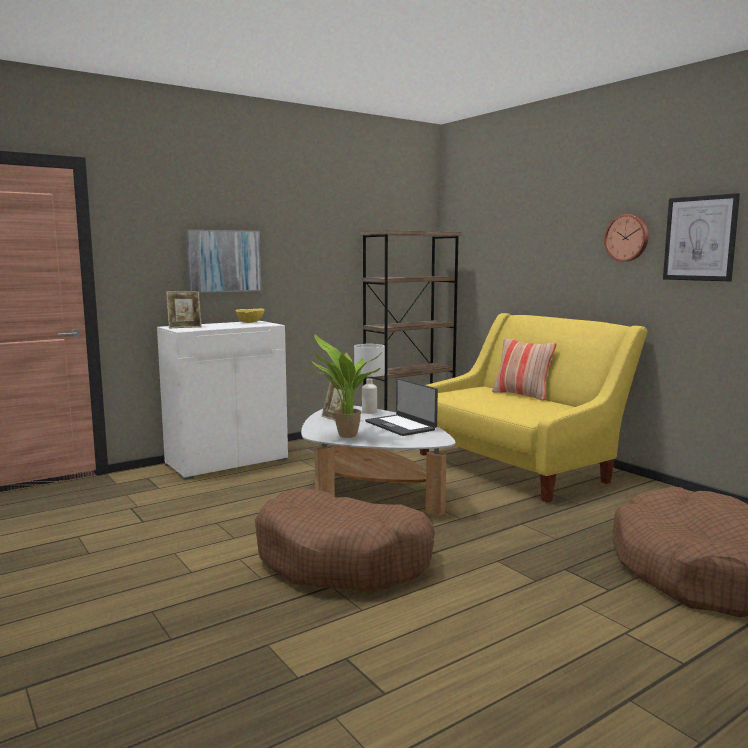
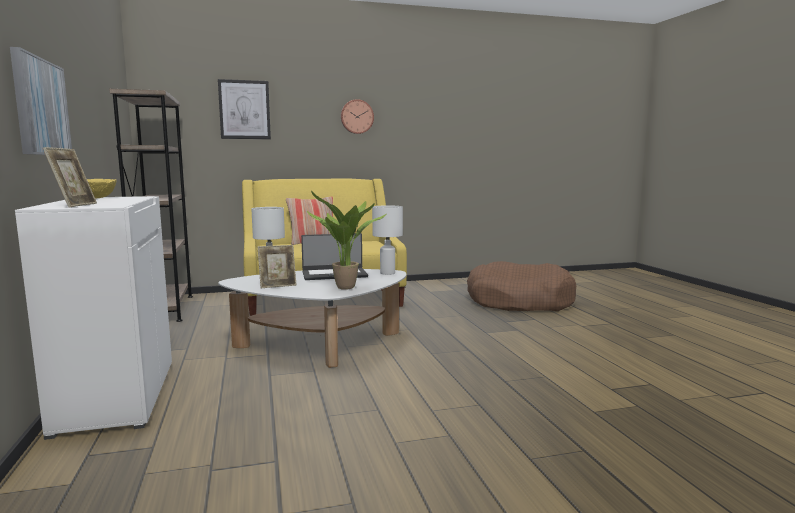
camera: 70 degrees left, 0 degrees up
(344, 560) = (461, 371): brown dog bed -> none
(433, 440) = (387, 273): none -> white table lamp
(700, 238) = (408, 119): picture -> picture (244, 109)

